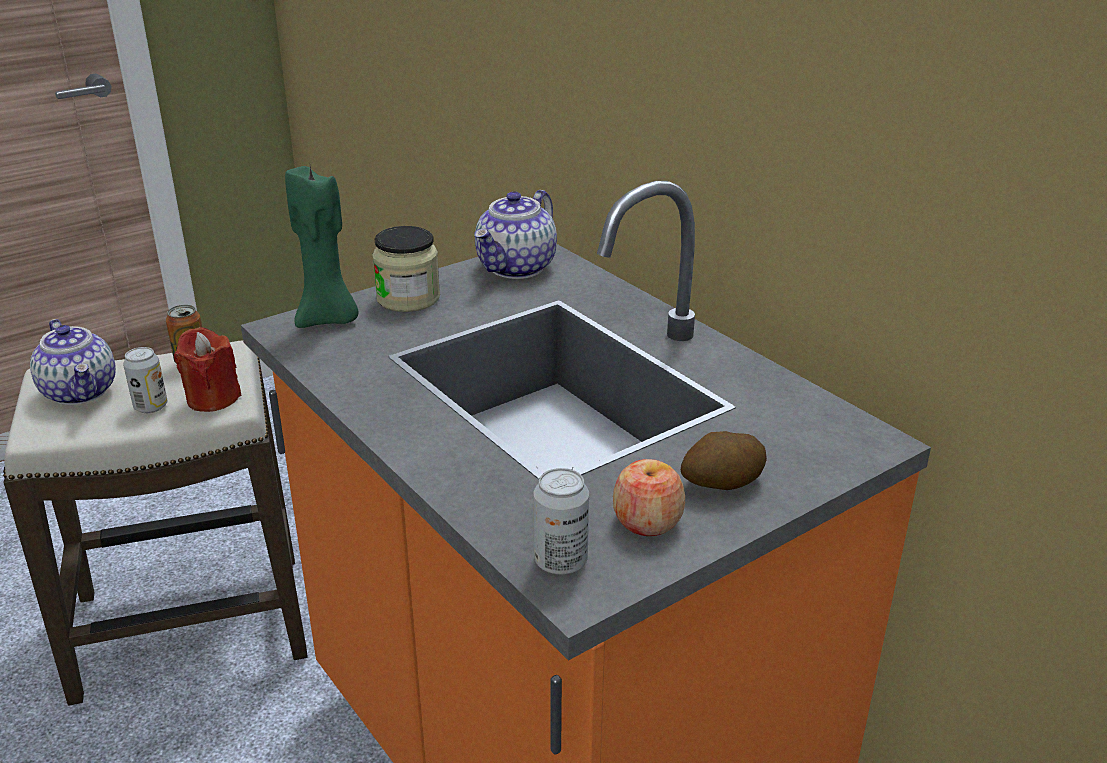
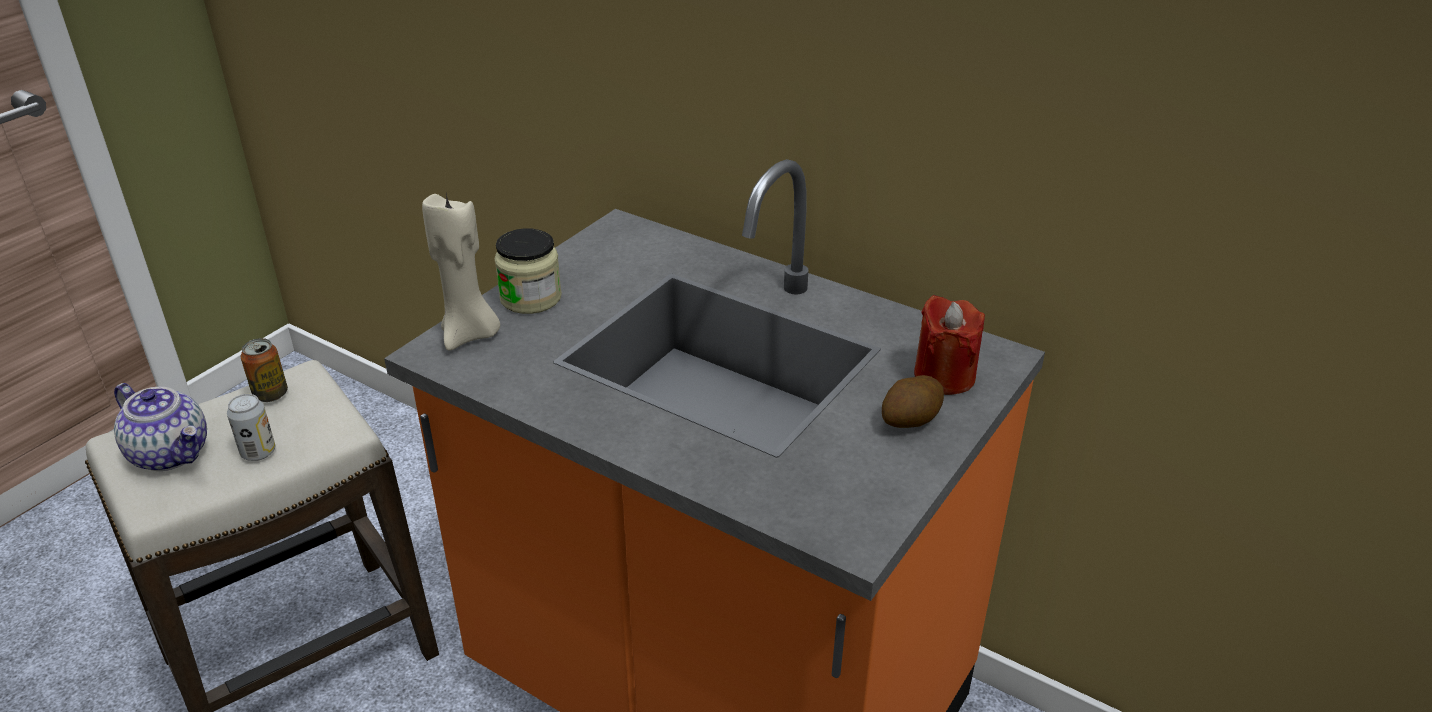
camera: 20 degrees left, 5 degrees up
(212, 398) = (321, 429): red candle -> red candle (944, 376)
(329, 319) = (469, 335): green candle -> beige candle
(517, 268) = (611, 246): teapot -> none
(560, 561) = (827, 520): can -> none
(647, 522) = (873, 468): apple -> none

